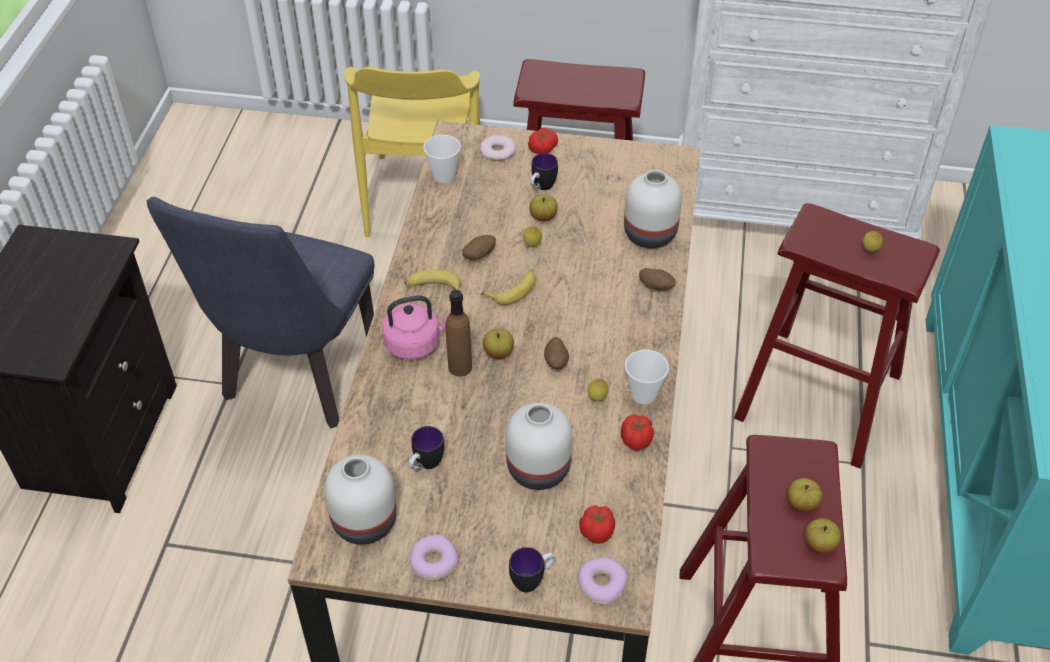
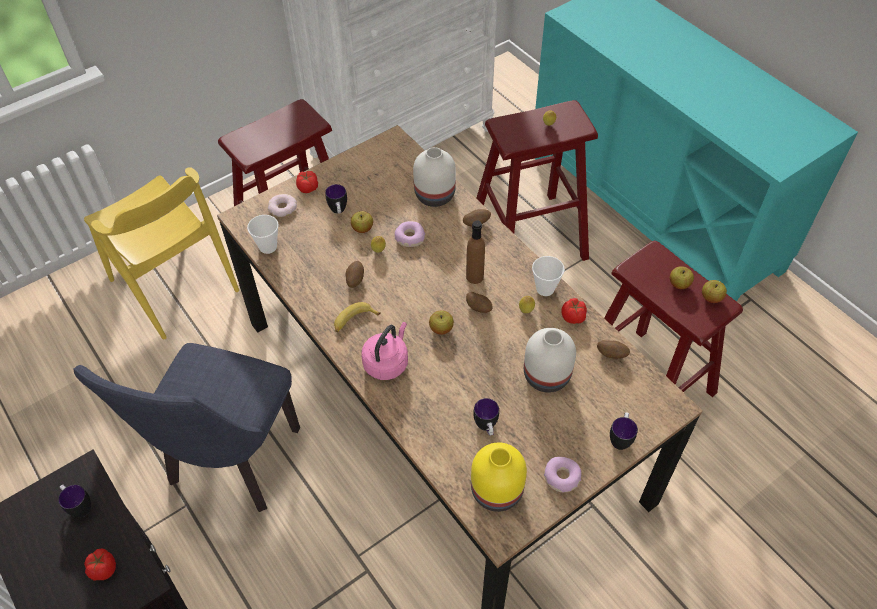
camera: 45 degrees left, 5 degrees up
(81, 271) = (79, 506): none -> mug
(297, 382) = (231, 466): blue chair -> blue chair turned 45 degrees clockwise
(364, 520) = (495, 490): white vase -> yellow vase
(460, 367) = (431, 355): brown bottle -> brown bottle (474, 277)
(513, 290) = (402, 285): banana -> none
(597, 531) = (617, 382): tomato -> tomato (104, 568)
(601, 584) = (653, 408): donut -> donut (409, 238)
(628, 503) = (611, 354): none -> potato

